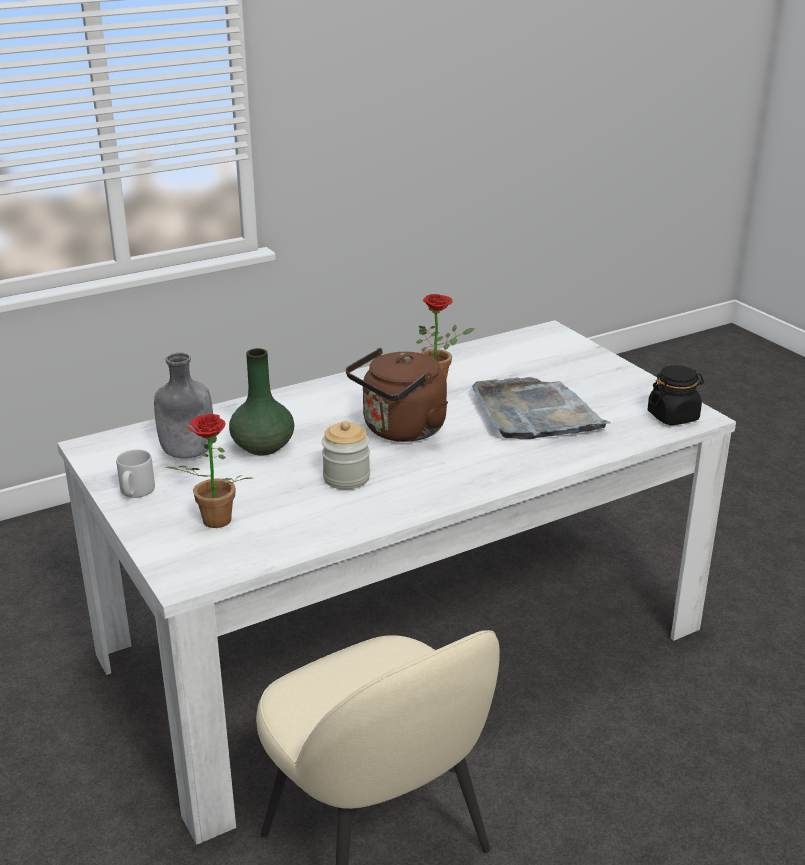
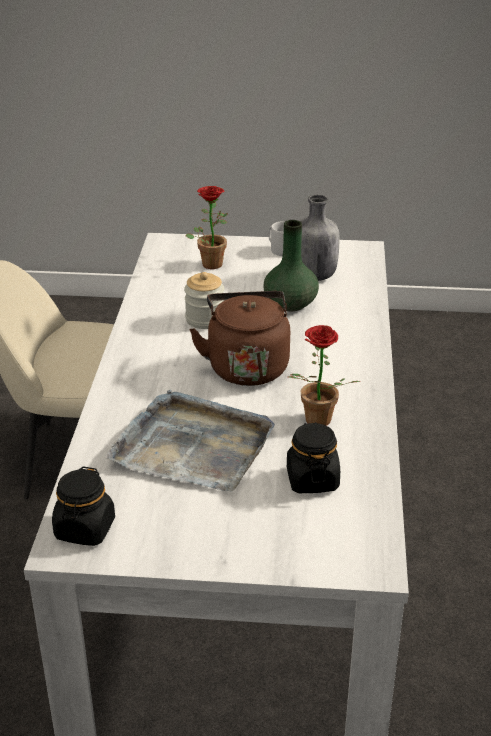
camera: 125 degrees right, 5 degrees up
(504, 366) = (312, 479): none -> black jar

